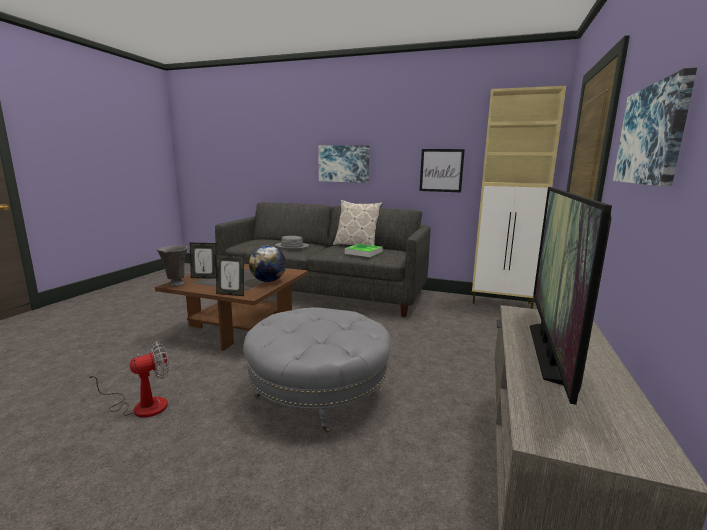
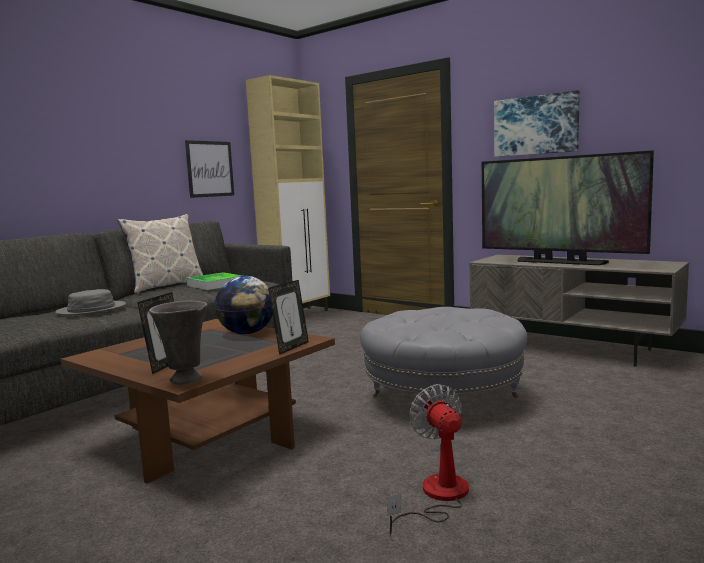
camera: 70 degrees left, 5 degrees down
(344, 164) = (75, 161): picture -> none

